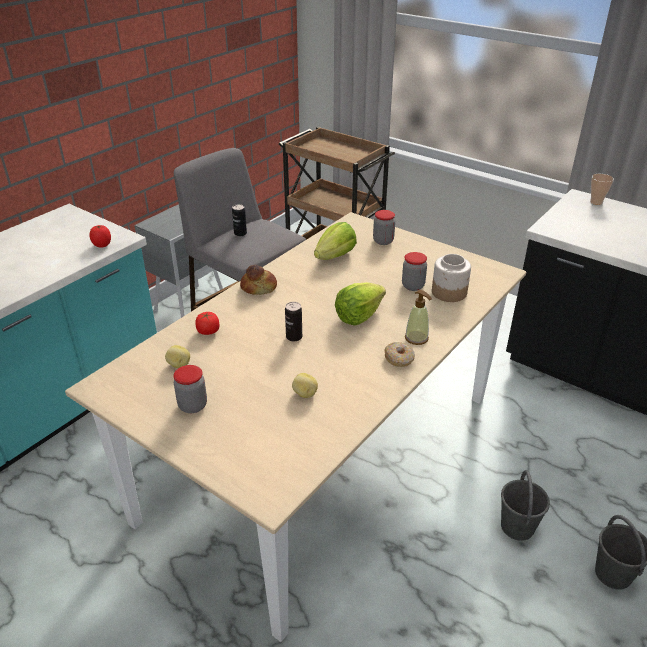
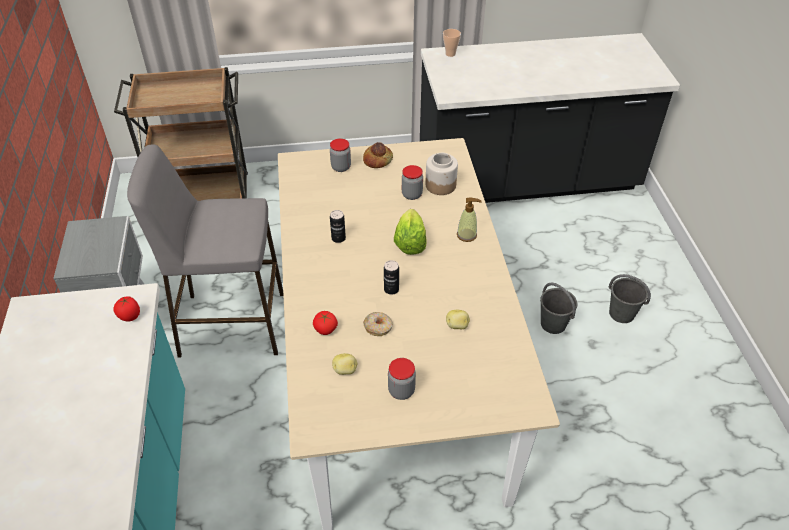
camera: 45 degrees left, 10 degrees up
(240, 233) = (210, 227): can -> can (338, 238)
(259, 287) = (307, 266): bread -> bread (377, 160)
(335, 256) = (325, 202): lettuce -> none
(399, 359) = (477, 258): donut -> donut (378, 327)

